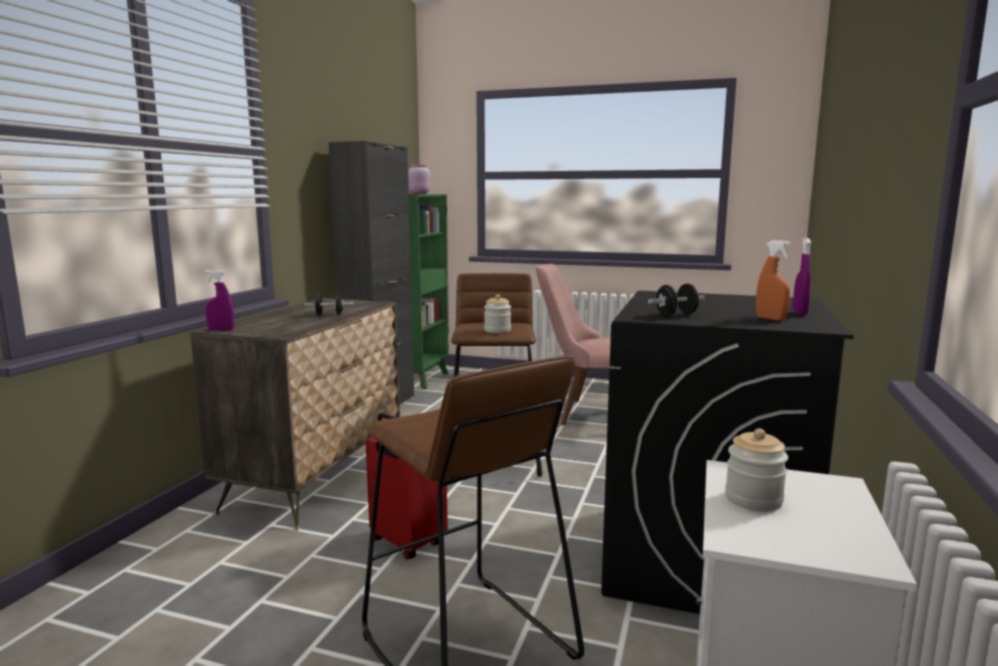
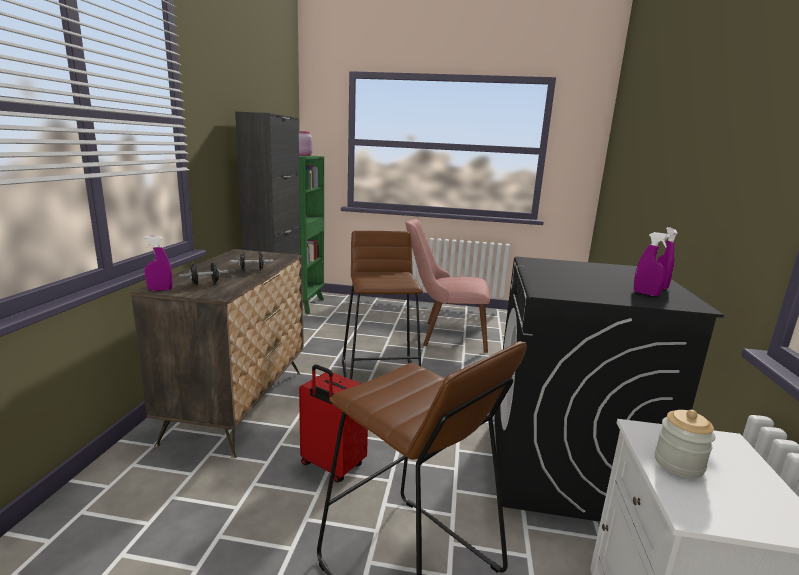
camera: 10 degrees left, 5 degrees up
(497, 330) = (390, 281): jar -> none
(676, 314) = (572, 288): black dumbbell -> black dumbbell (205, 283)
(770, 319) = (646, 294): orange spray bottle -> purple spray bottle

